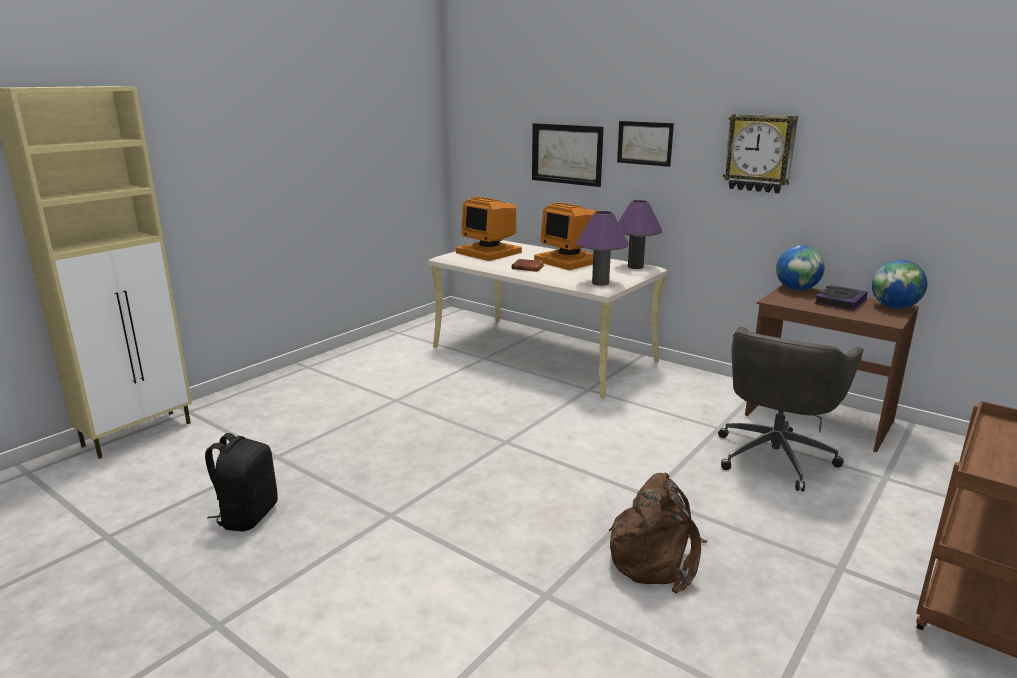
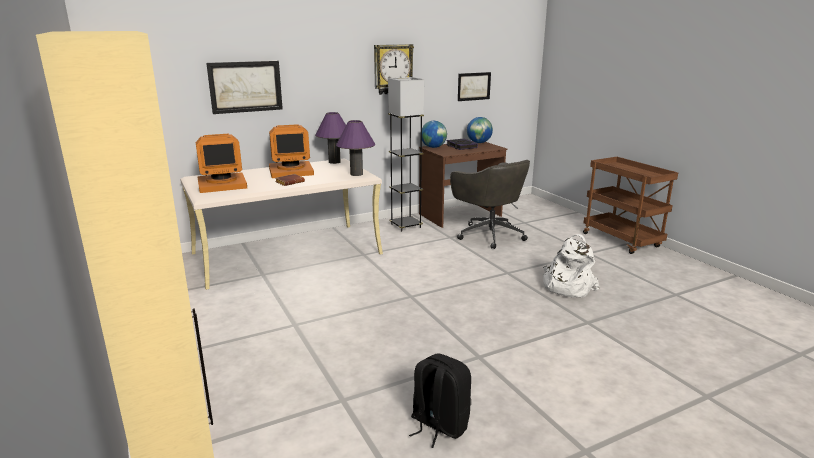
camera: 65 degrees left, 0 degrees up
(644, 143) = (314, 70): picture -> picture (474, 86)
(656, 558) = (566, 287): brown backpack -> white backpack
(712, 391) = (406, 226): none -> grey floor lamp

